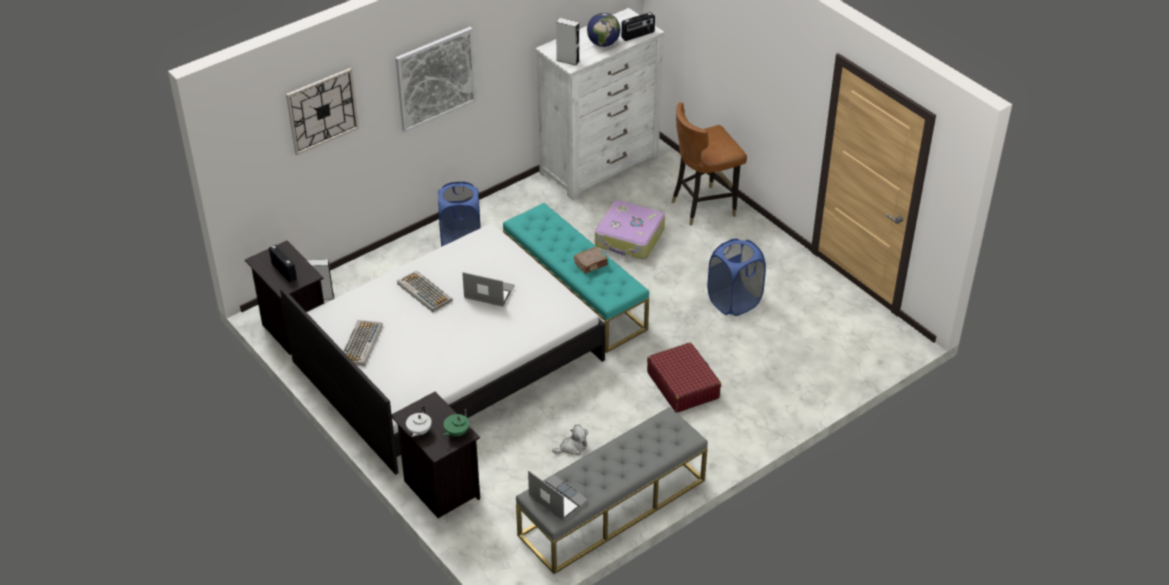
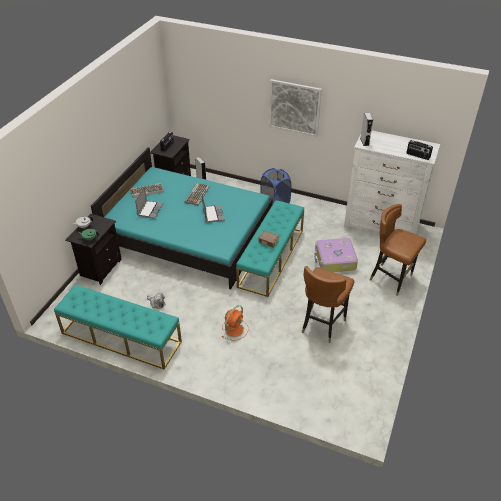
camera: 60 degrees right, 0 degrees up
(322, 111) = (225, 84): wall clock -> none
(448, 361) = (188, 235): white bed -> turquoise bed
(557, 499) = (78, 299): laptop -> laptop (150, 210)
(603, 43) = (394, 147): globe -> none
(612, 508) = (121, 337): grey bench -> turquoise bench
(683, 385) = (234, 329): red suitcase -> orange fan
(734, 301) = (322, 324): blue laundry basket -> brown chair

